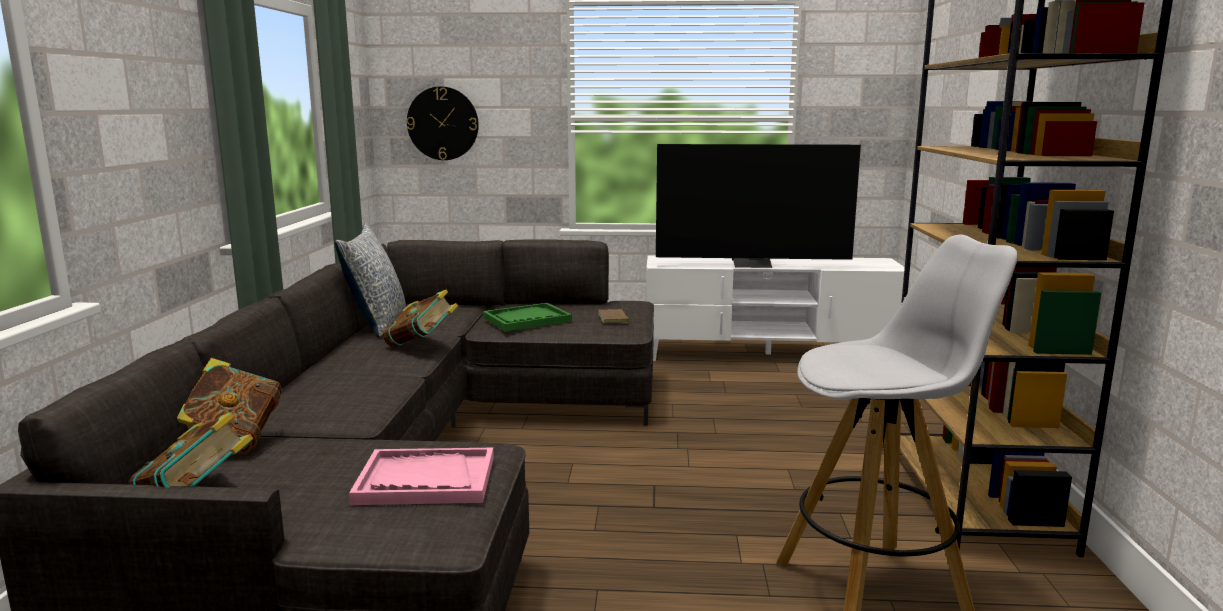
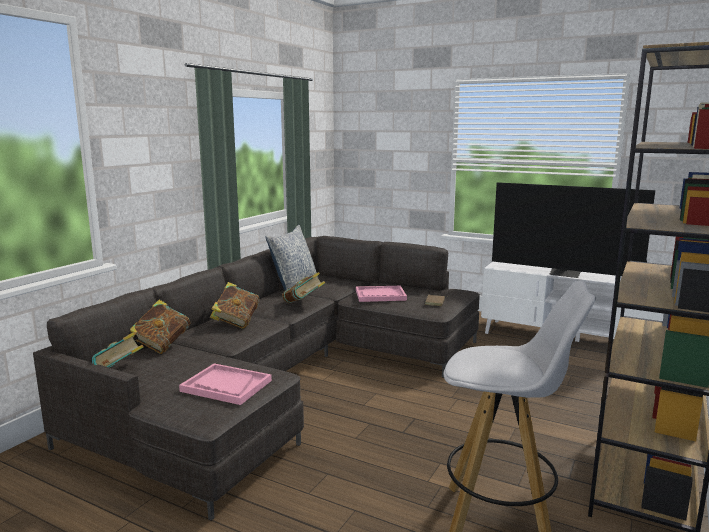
camera: 25 degrees right, 0 degrees up
(335, 386) = (236, 322): none -> book
(443, 123) = (374, 161): wall clock -> none
(527, 319) = (380, 295): green tray -> pink tray

